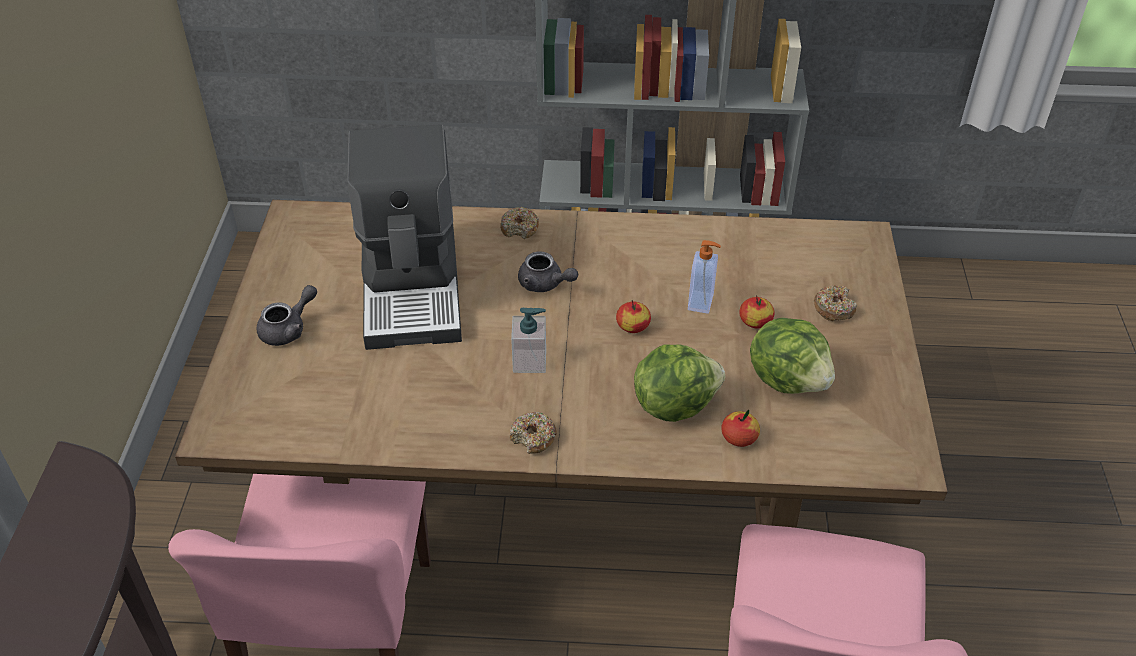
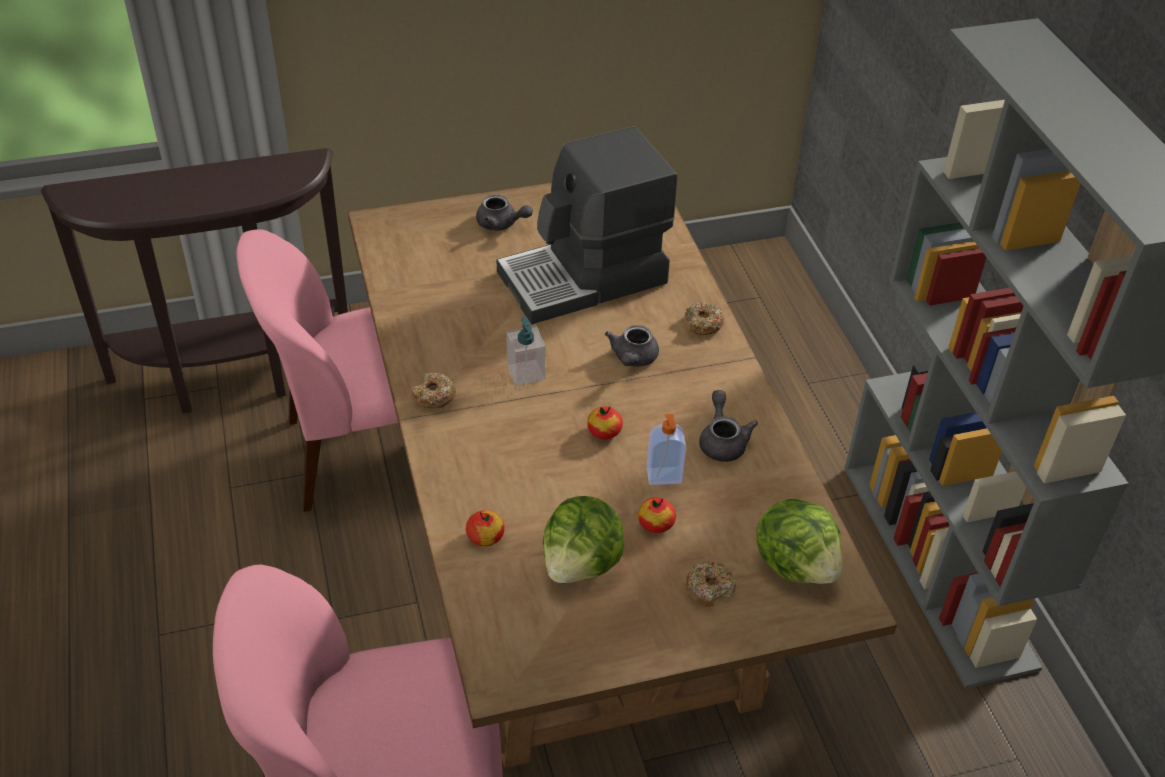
camera: 70 degrees right, 0 degrees up
(671, 257) = (722, 441): none -> grey teapot
(673, 404) = (511, 481): lettuce -> lettuce (796, 564)

